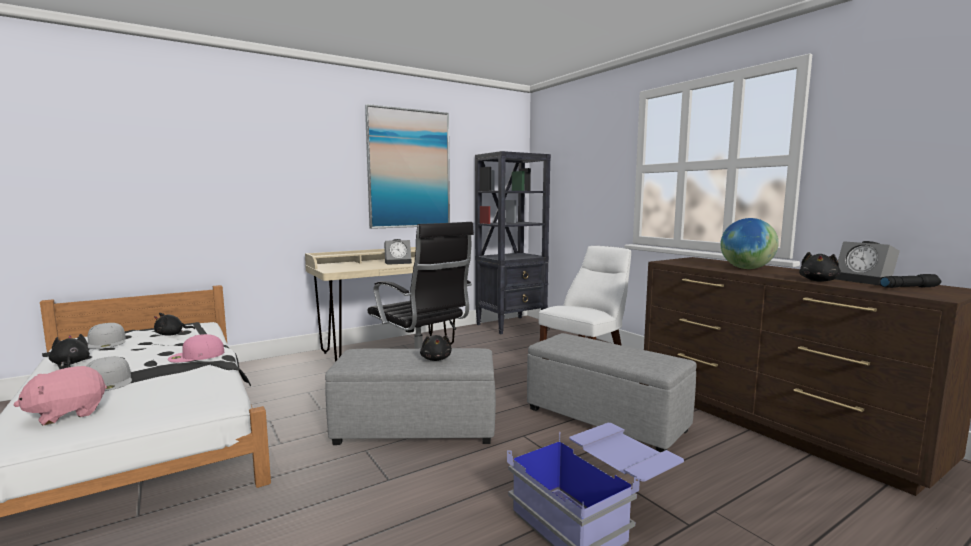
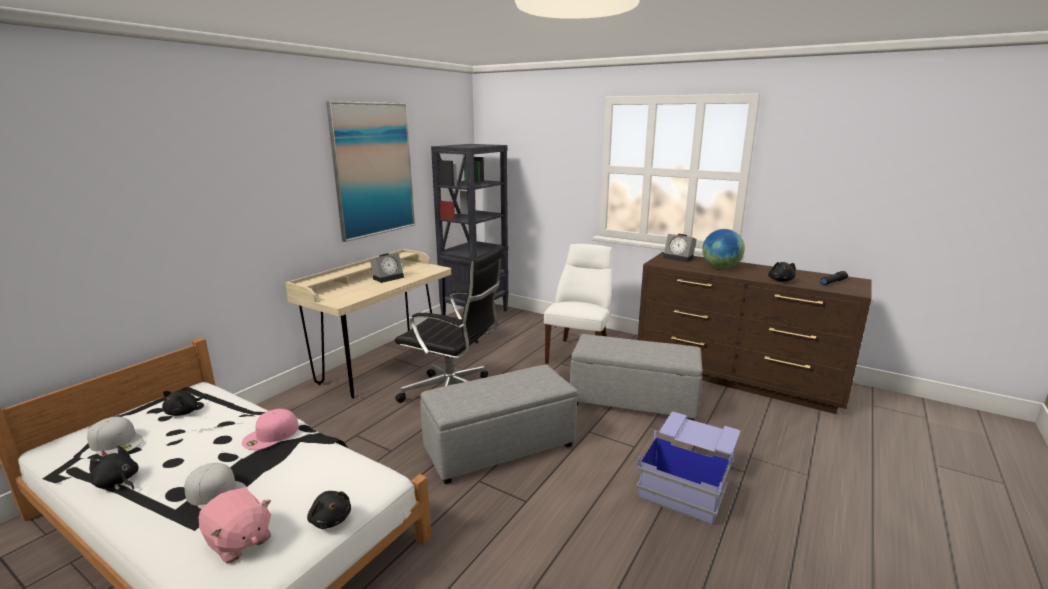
camera: 25 degrees left, 10 degrees up
(67, 414) = (239, 542): pink plush toy -> pink plush toy turned 75 degrees counterclockwise
(436, 359) = (521, 387): black plush toy -> black plush toy (330, 519)
(865, 281) = (803, 276): alarm clock -> alarm clock (679, 258)

